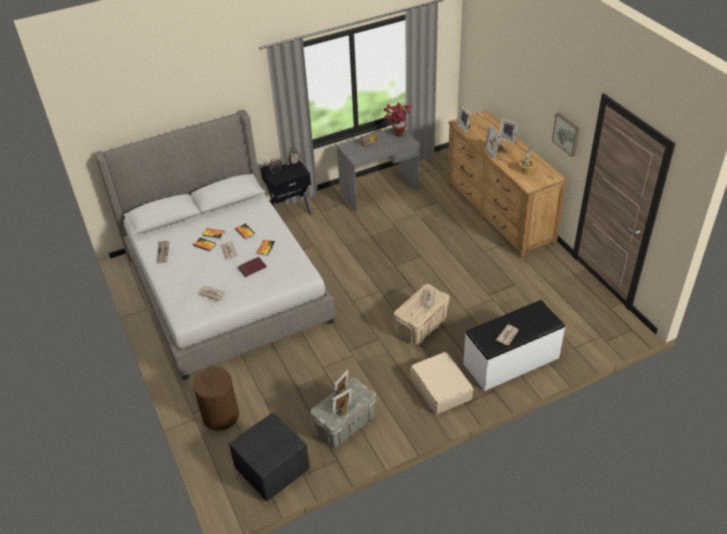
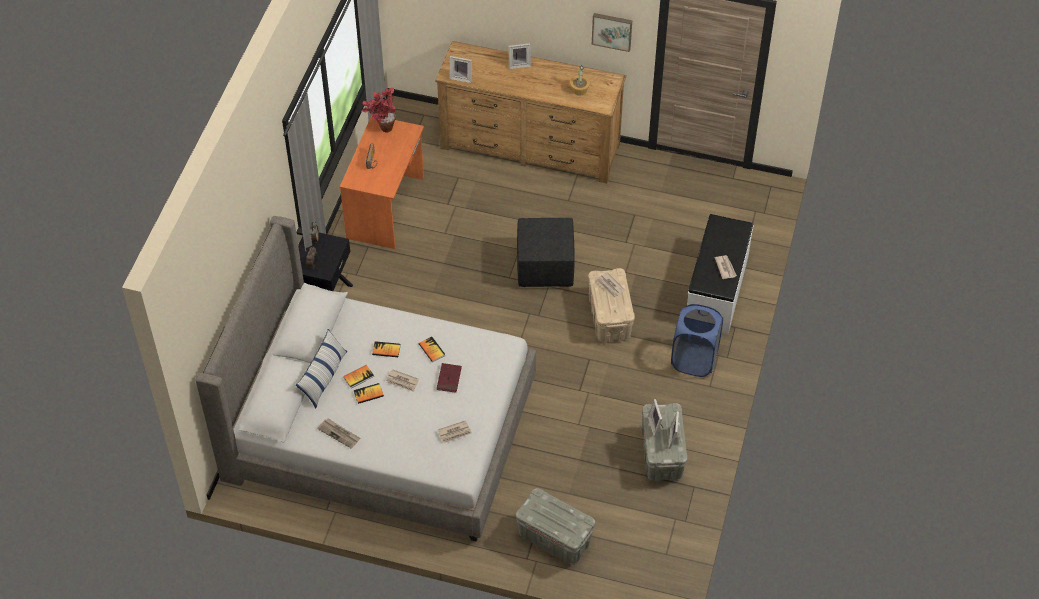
camera: 50 degrees left, 10 degrees up
(199, 222) = (324, 377): none -> pillow
(220, 415) = (554, 539): brown laundry basket -> grey storage box
(273, 470) = (658, 539): black ottoman -> black ottoman (545, 267)
(380, 192) = (387, 208): grey desk -> orange desk
(441, 388) = (694, 360): beige suitcase -> blue laundry basket
(498, 151) = (528, 85): picture frame -> none

